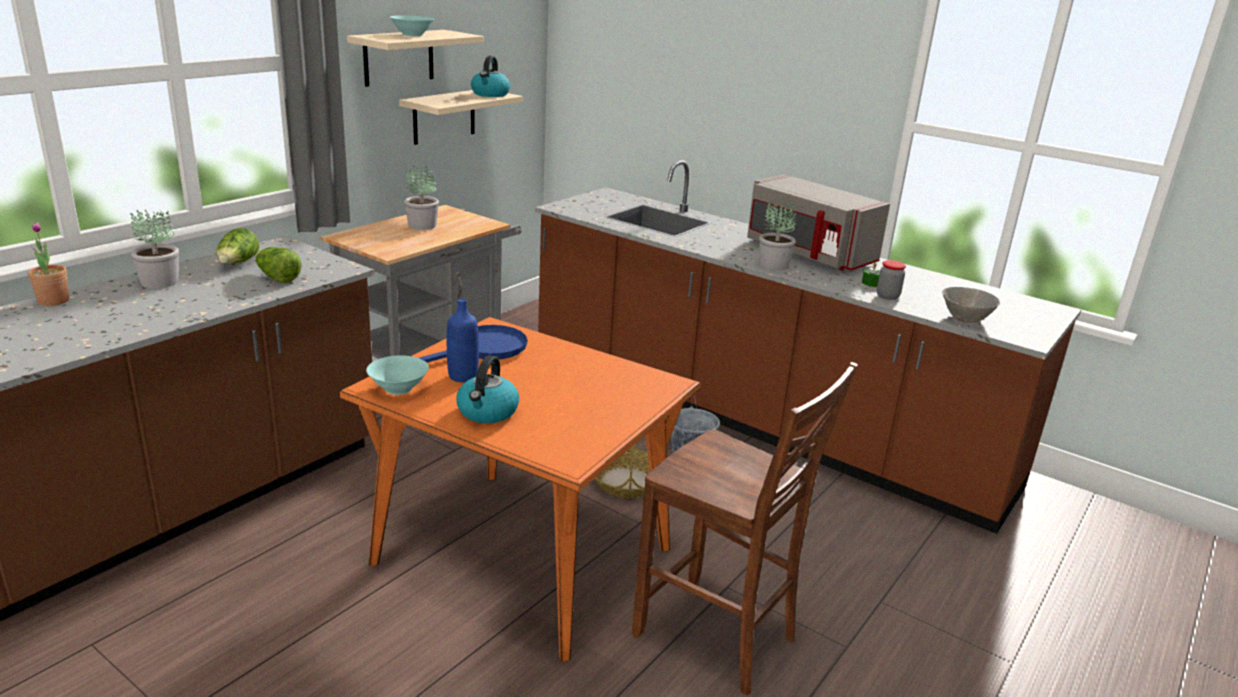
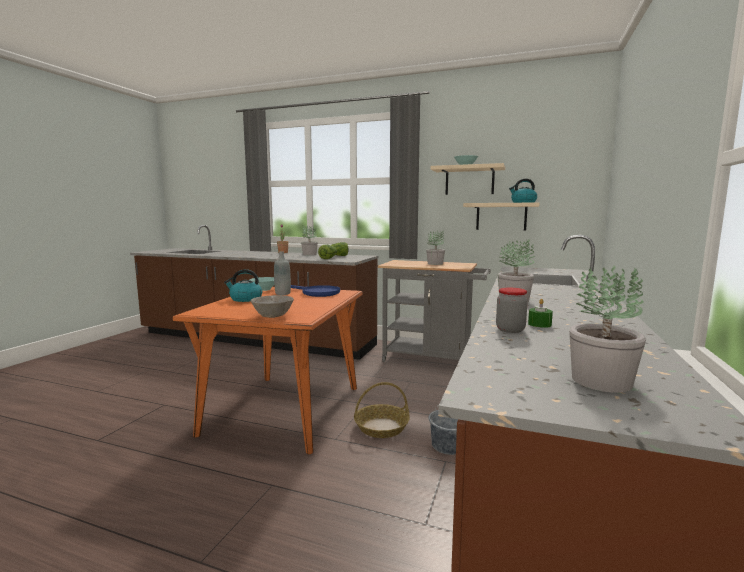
camera: 75 degrees right, 15 degrees down
(463, 376) = (282, 293): blue bottle -> grey bottle
(718, 637) = (213, 487): brown chair -> none
(807, 253) = (575, 306): grey microwave -> none
(965, 319) = (500, 359): grey bowl -> grey bowl (272, 316)
(1001, 307) = (602, 381): none -> potted plant

